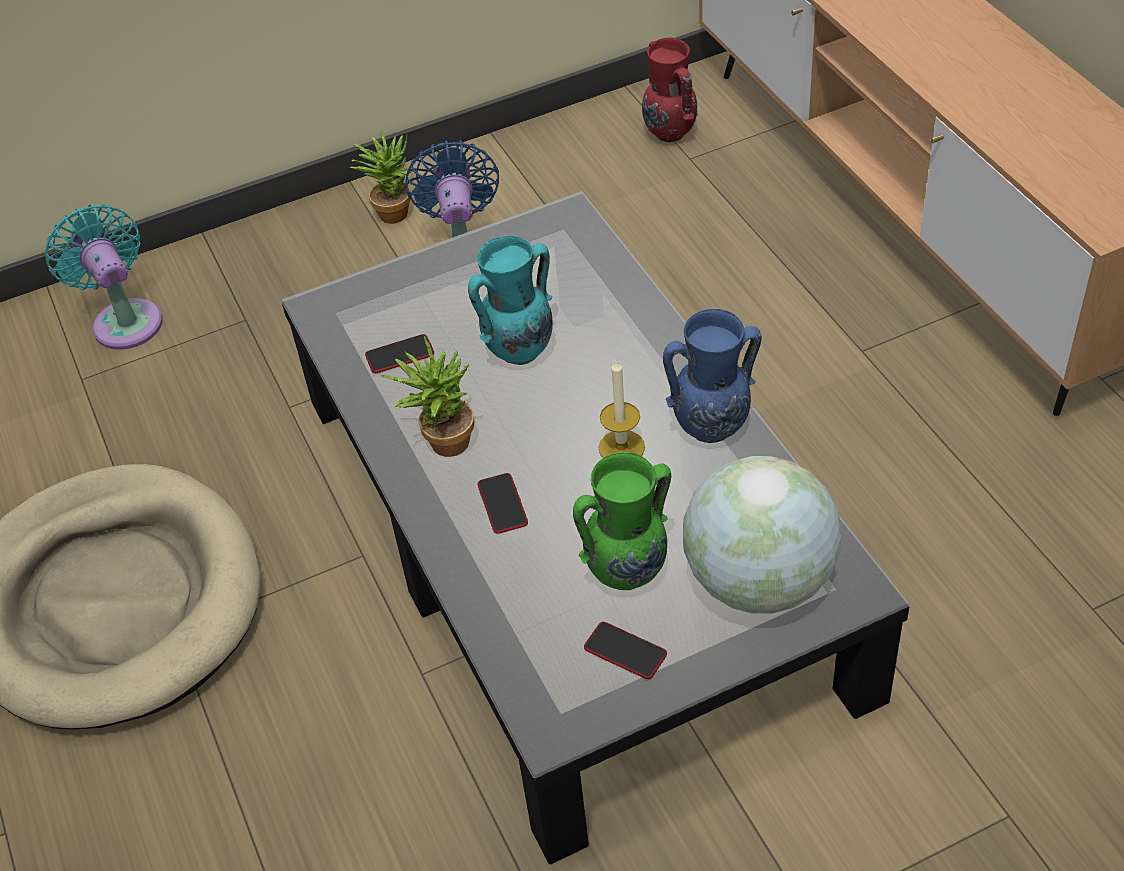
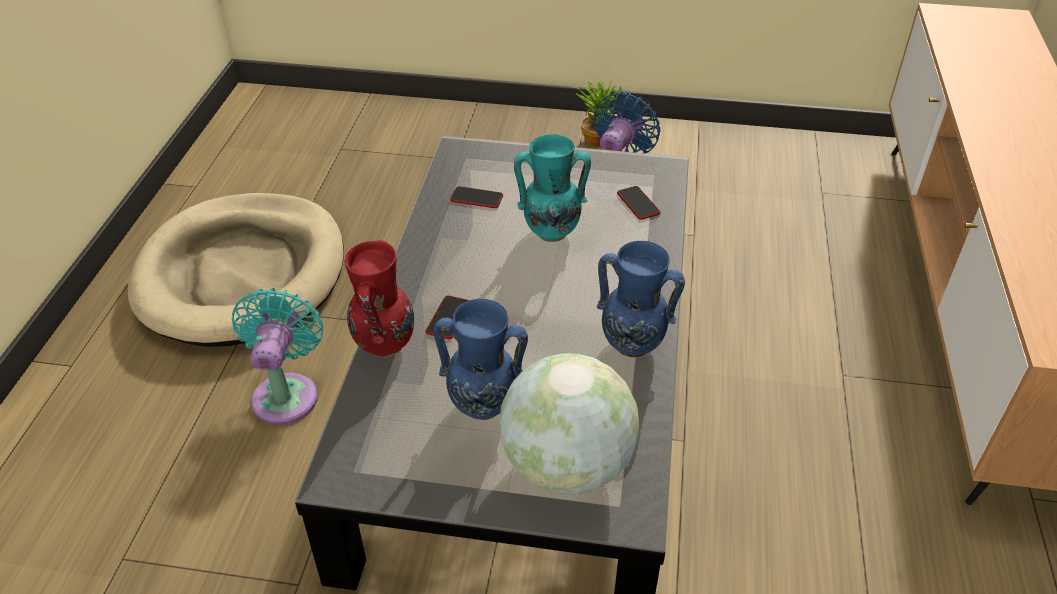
camera: 30 degrees right, 5 degrees down
(125, 320) = (392, 129): turquoise fan -> turquoise fan (287, 393)
(442, 442) = (449, 261): potted plant -> none
(621, 447) = (559, 325): candle -> none
(625, 651) = (431, 456): phone -> phone (638, 203)
(628, 572) = (484, 407): green vase -> blue vase
(670, 134) = (821, 172): red vase -> red vase (384, 346)

